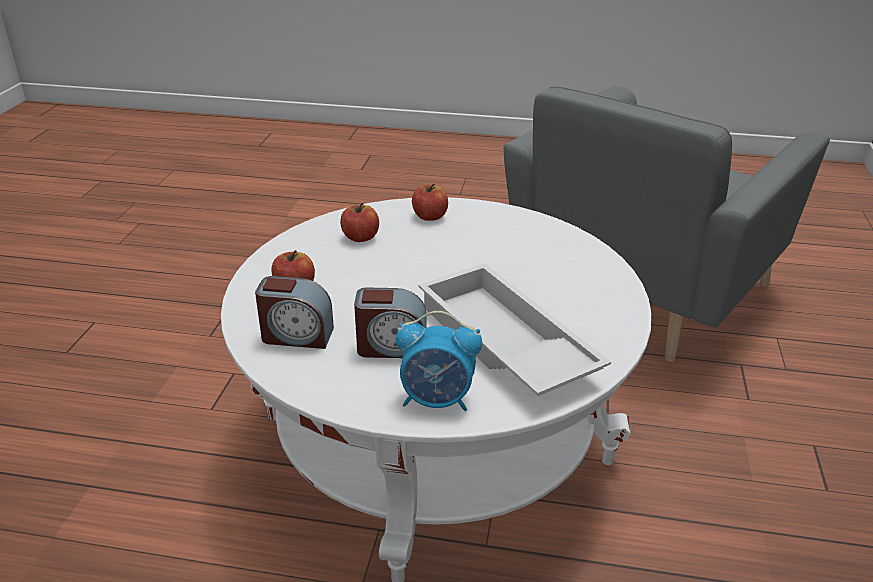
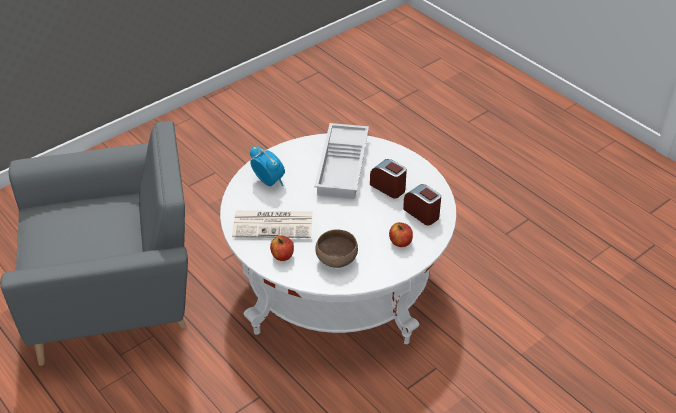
camera: 140 degrees left, 10 degrees up
(360, 237) = (336, 260): apple -> brown bowl
(437, 400) = (394, 158): alarm clock -> alarm clock (268, 181)
(485, 237) = (274, 224): none -> newspaper

